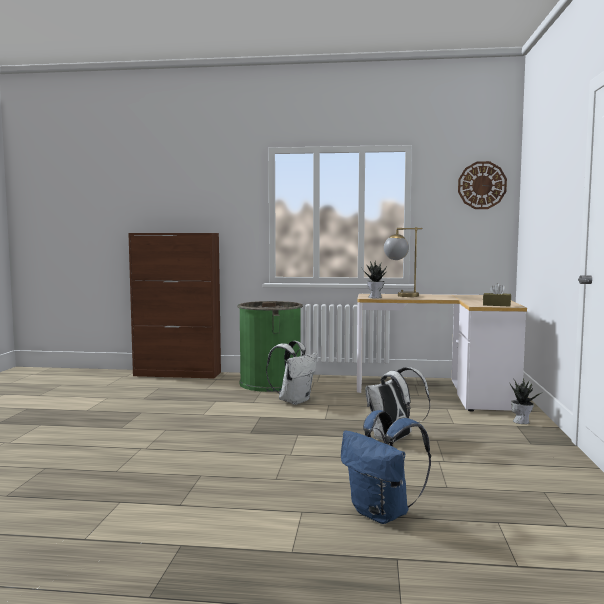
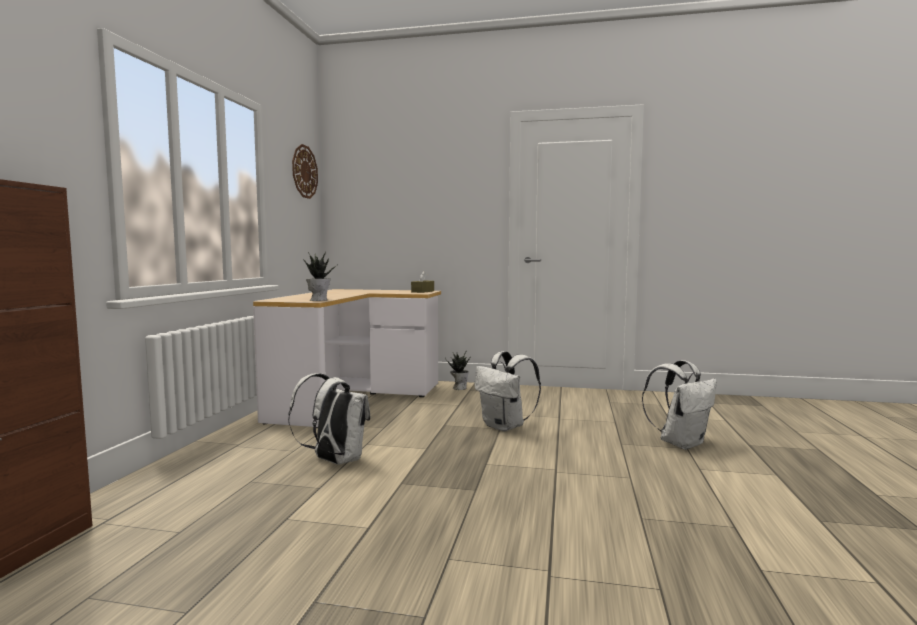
camera: 85 degrees left, 0 degrees up
(270, 383) = (210, 474): green trash can -> none
(382, 514) = (681, 443): blue backpack -> white backpack
(400, 295) = (305, 297): table lamp -> none

